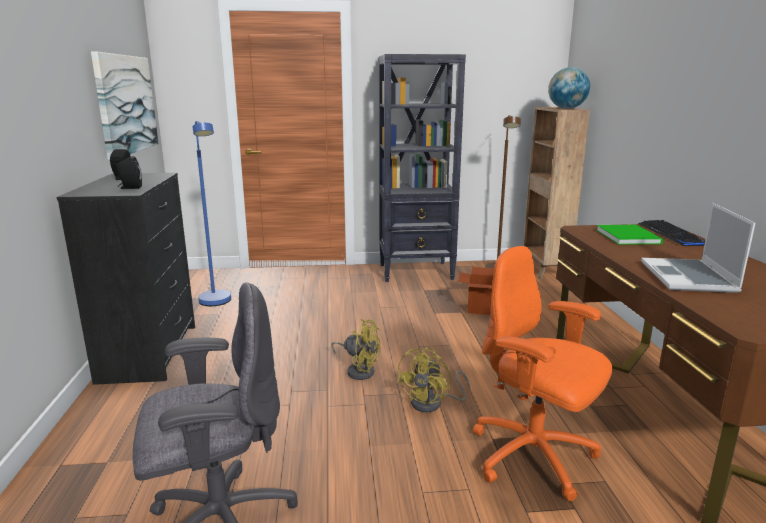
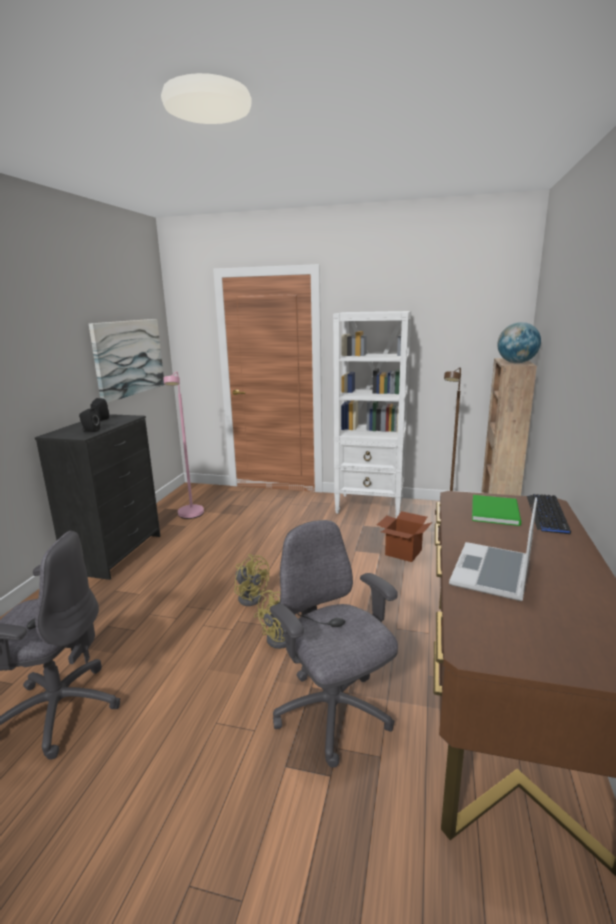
camera: 20 degrees right, 0 degrees up
(216, 303) = (190, 516): blue floor lamp -> pink floor lamp
(416, 272) = (370, 506): black bookcase -> white bookcase
(534, 457) = (333, 715): orange office chair -> grey office chair

